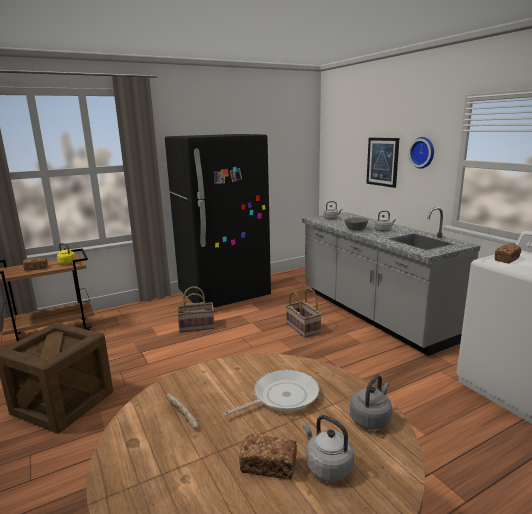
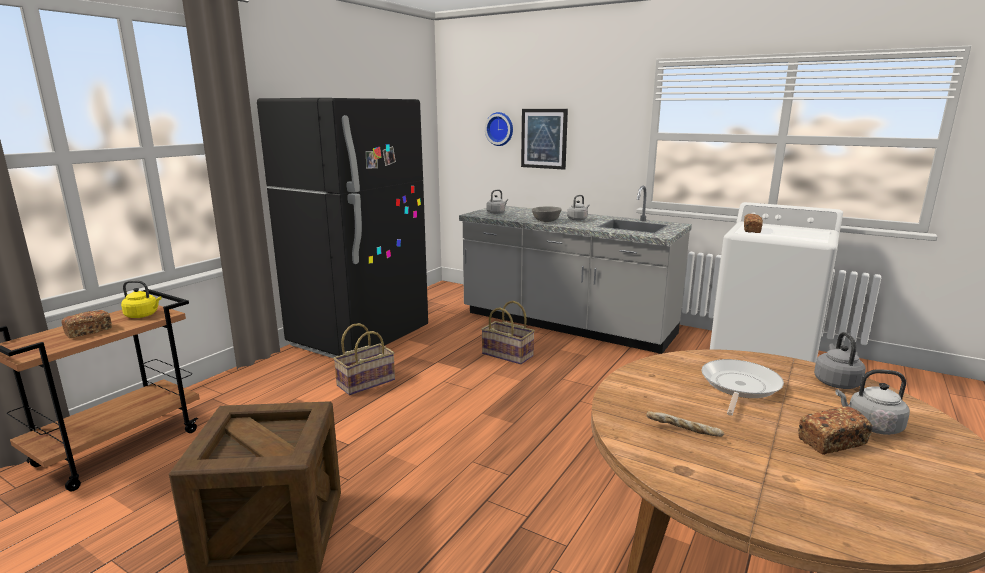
camera: 30 degrees left, 0 degrees up
(423, 152) = (602, 125): wall clock -> wall clock (500, 129)

